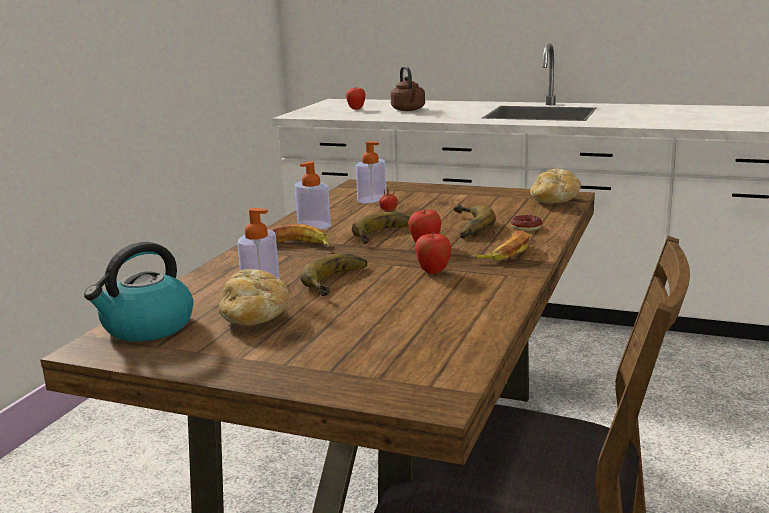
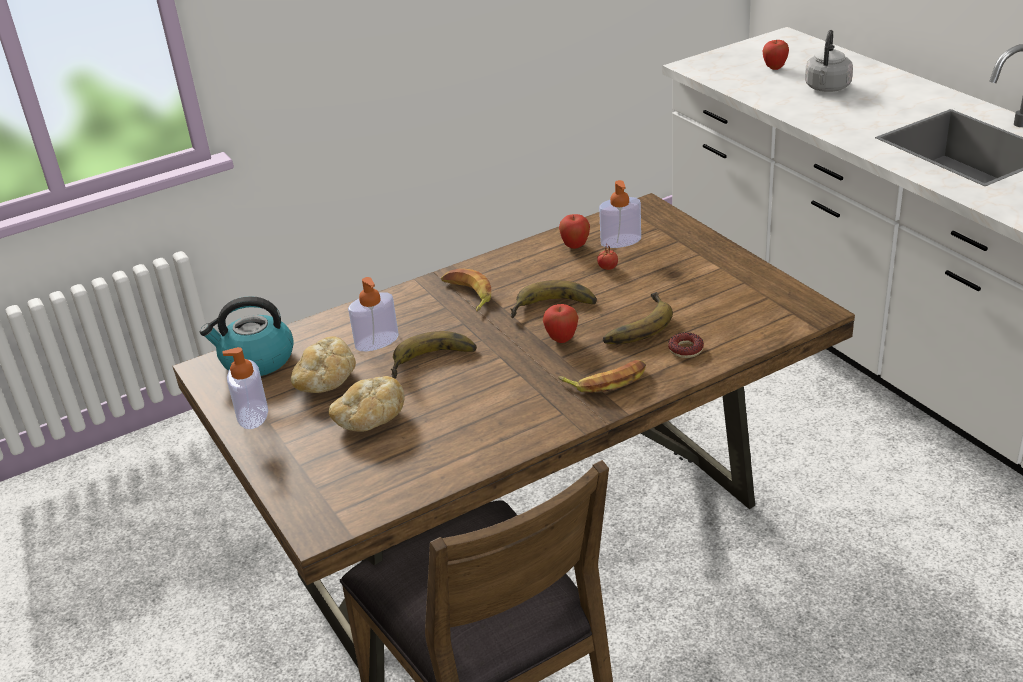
camera: 40 degrees right, 15 degrees up
(314, 225) = (517, 267): soap dispenser -> soap dispenser (252, 414)
(408, 110) = (827, 88): brown kettle -> grey kettle
(433, 272) = (514, 382): apple -> apple (575, 246)
(554, 201) = (783, 315): bread -> bread (370, 420)

